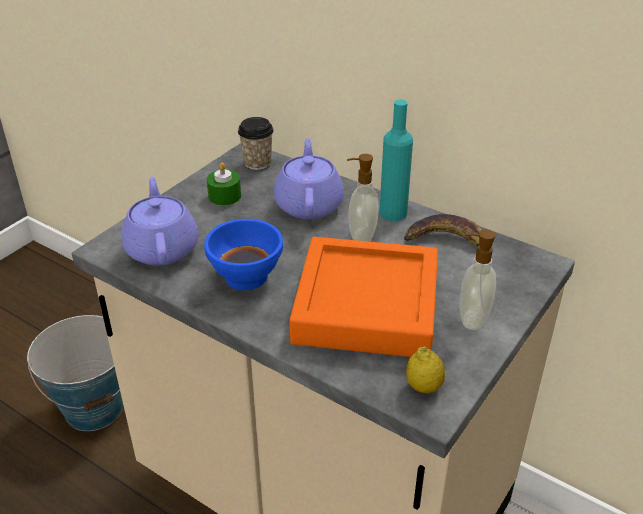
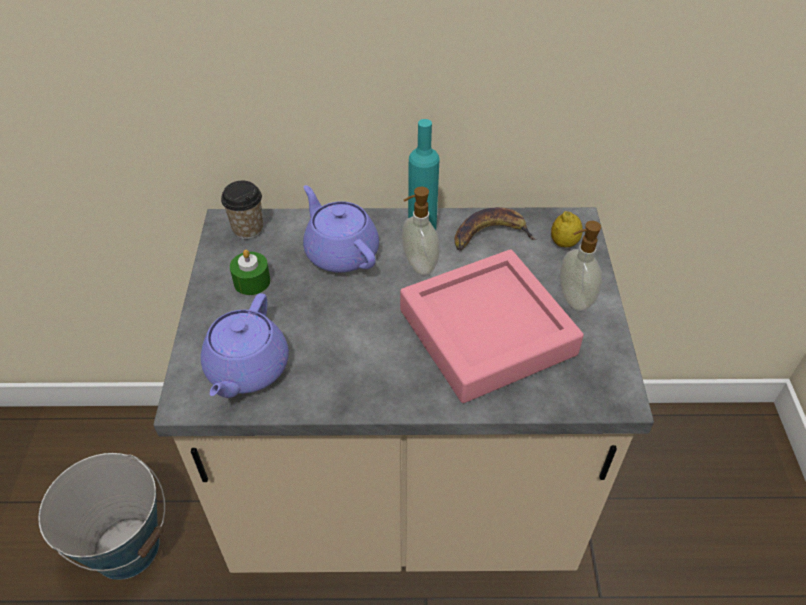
camera: 35 degrees left, 10 degrees up
(162, 248) = (246, 369): purple teapot -> purple teapot turned 120 degrees counterclockwise
(246, 276) = (357, 357): blue bowl -> none
(366, 306) = (487, 332): orange tray -> pink tray
(423, 387) = (596, 382): lemon -> lemon (564, 243)

